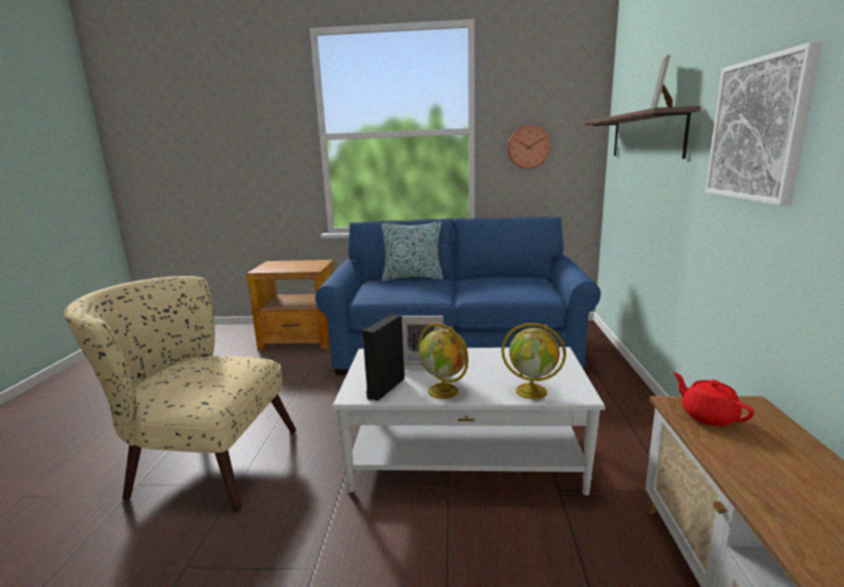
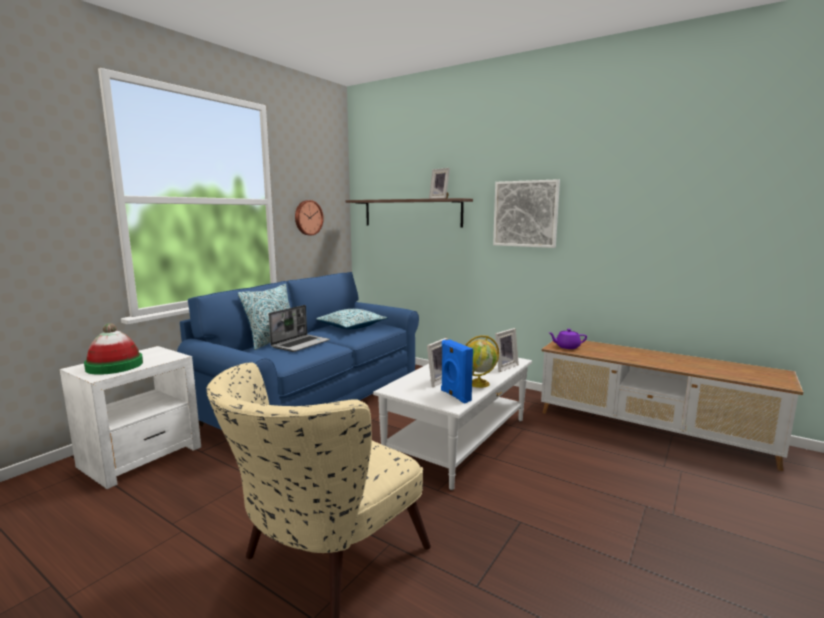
camera: 60 degrees left, 5 degrees down
(281, 266) = (114, 366): none -> hat
(301, 339) = (142, 456): brown side table -> white side table
(385, 388) = (454, 396): black speaker -> blue speaker
(418, 286) = (301, 344): none -> laptop
(506, 283) = (351, 326): none -> pillow
(532, 391) = (503, 367): globe -> picture frame
(708, 416) = (567, 347): red teapot -> purple teapot

